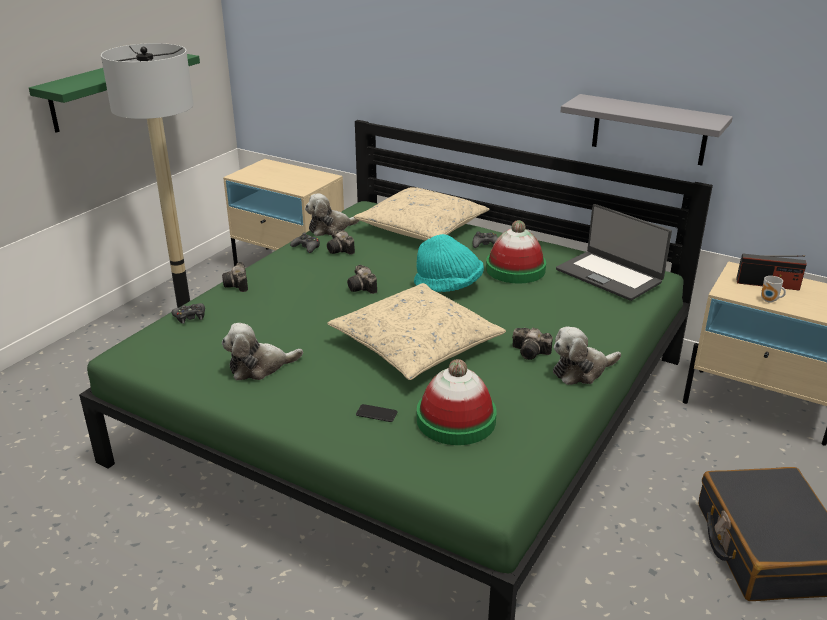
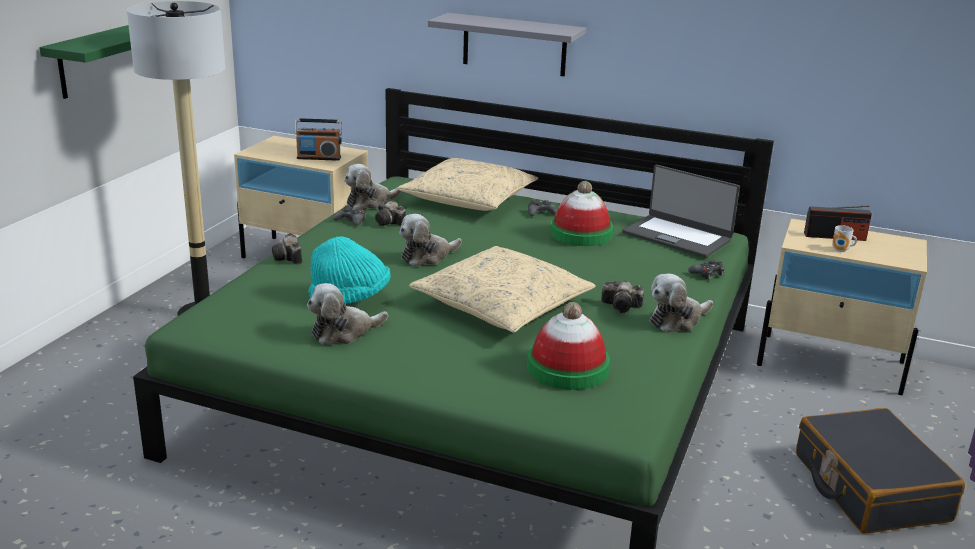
camera: 10 degrees left, 5 degrees down
(190, 317) = (248, 289): black game controller -> black game controller (707, 274)
(296, 182) = (319, 158): none -> radio
(363, 288) = (427, 256): camera -> plush toy
(376, 414) = (484, 367): phone -> none
(449, 286) = (517, 251): turquoise hat -> turquoise hat (350, 298)
(649, 130) = (707, 88): grey shelf -> grey shelf (514, 44)

